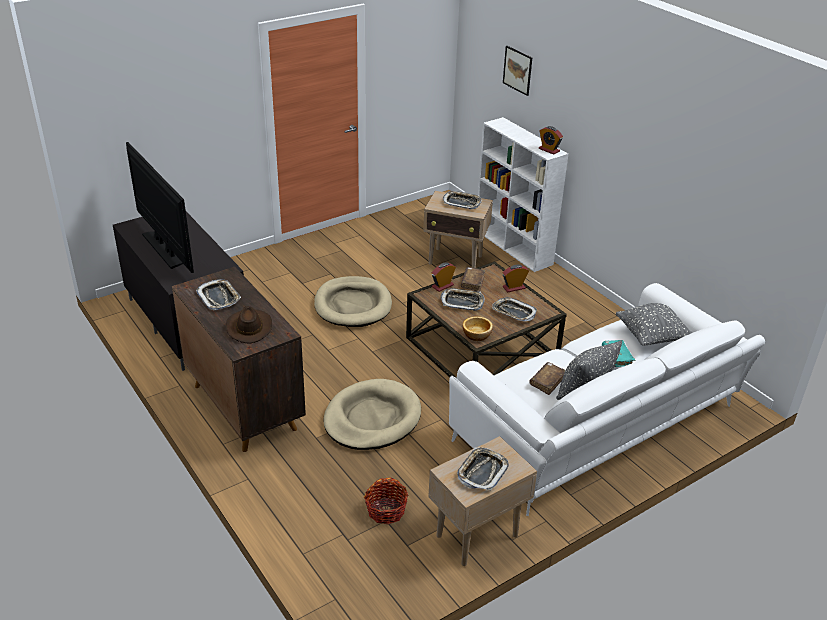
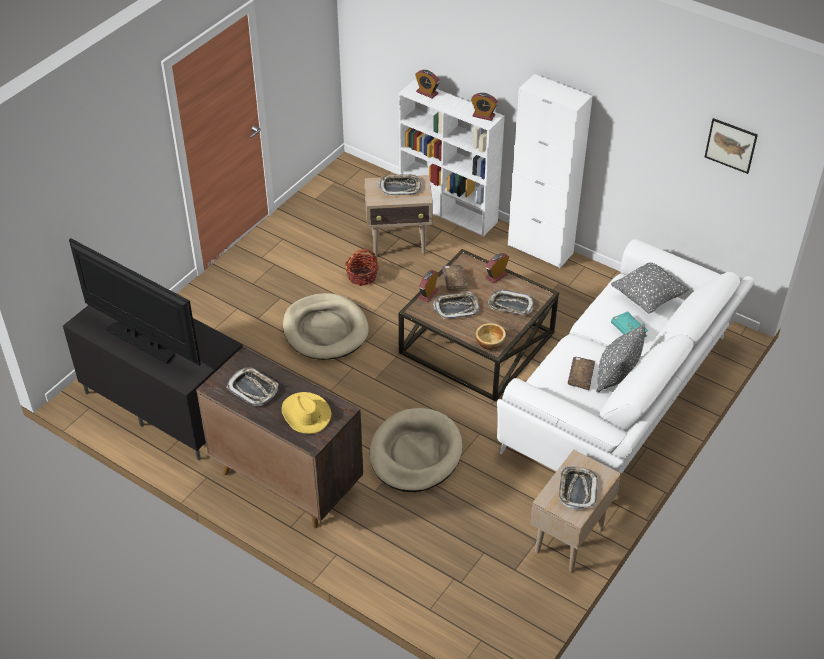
camera: 20 degrees left, 10 degrees up
(249, 327) = (305, 414): brown hat -> yellow hat
(386, 510) = (479, 543): basket -> basket (362, 276)
(508, 127) = (427, 93): none -> alarm clock
(517, 70) = (426, 32): picture -> picture (731, 145)
(581, 293) = (540, 249): none -> white cabinet

